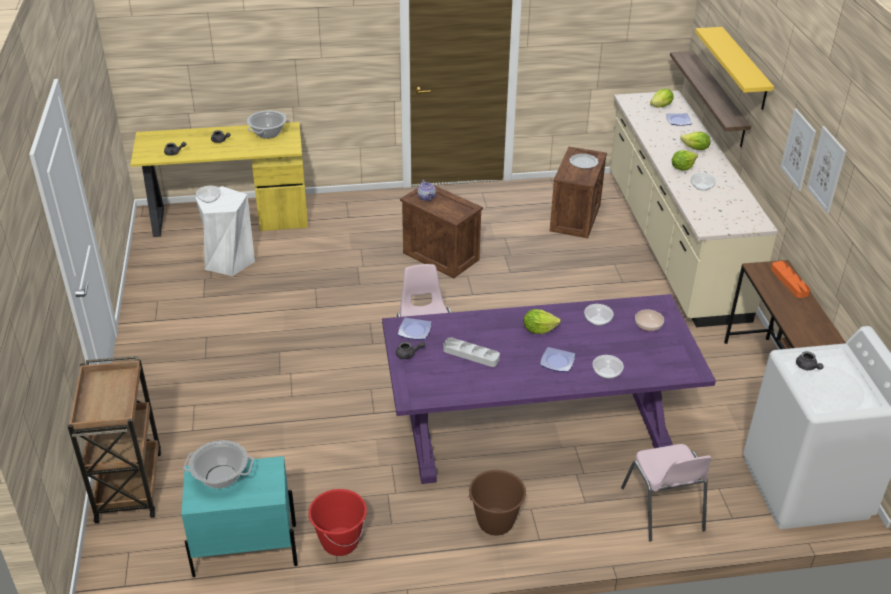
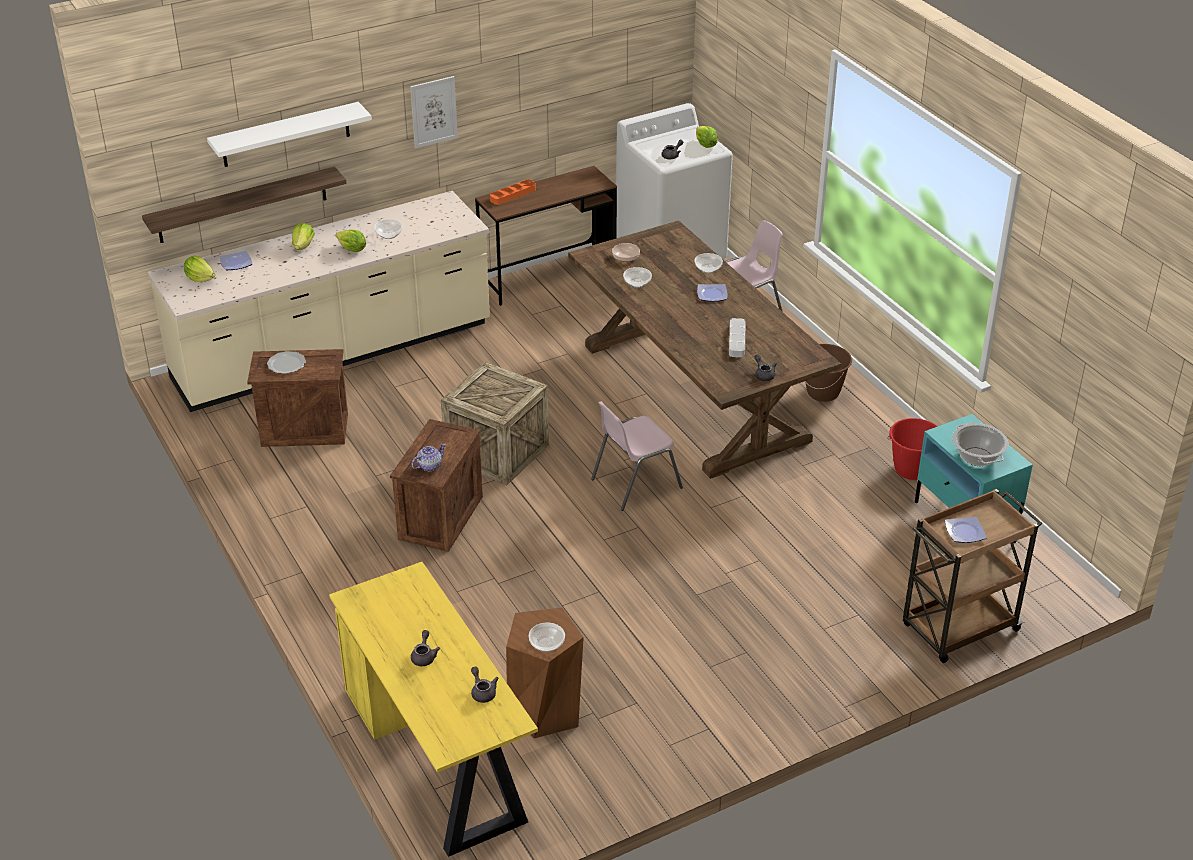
camera: 110 degrees left, 0 degrees up
(229, 261) = (546, 710): white stool -> brown stool
(268, 133) = (380, 613): cooking pot -> none
(414, 331) = (727, 379): plate -> plate (965, 532)
(504, 296) = (497, 452): none -> crate
(536, 427) = (693, 392): purple dining table -> brown dining table
(539, 329) = (673, 311): lettuce -> lettuce (705, 145)
(744, 69) = (285, 135): yellow shelf -> white shelf
(826, 169) = (486, 88): picture -> none

